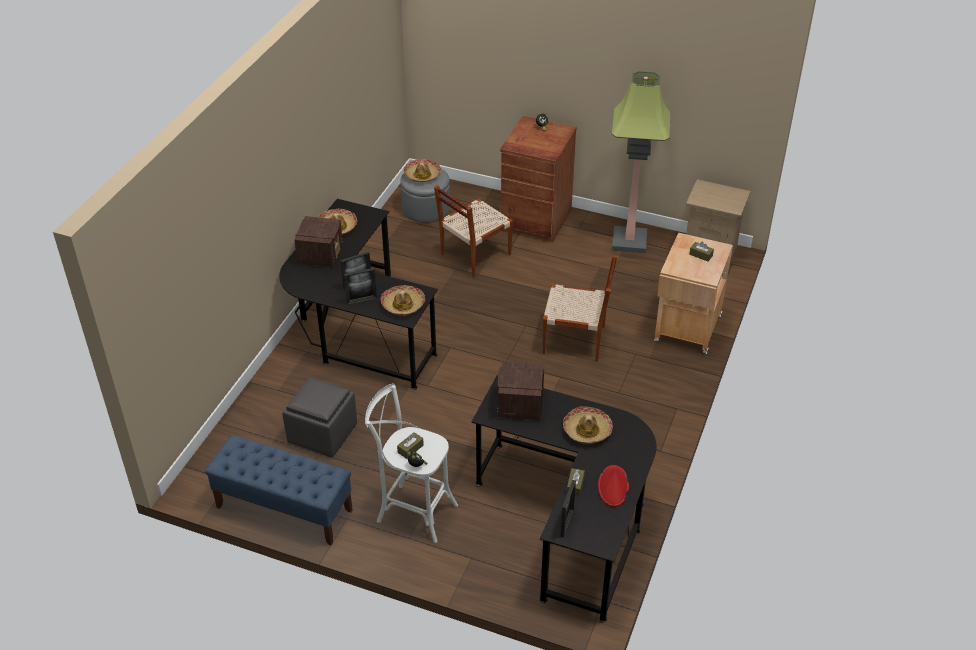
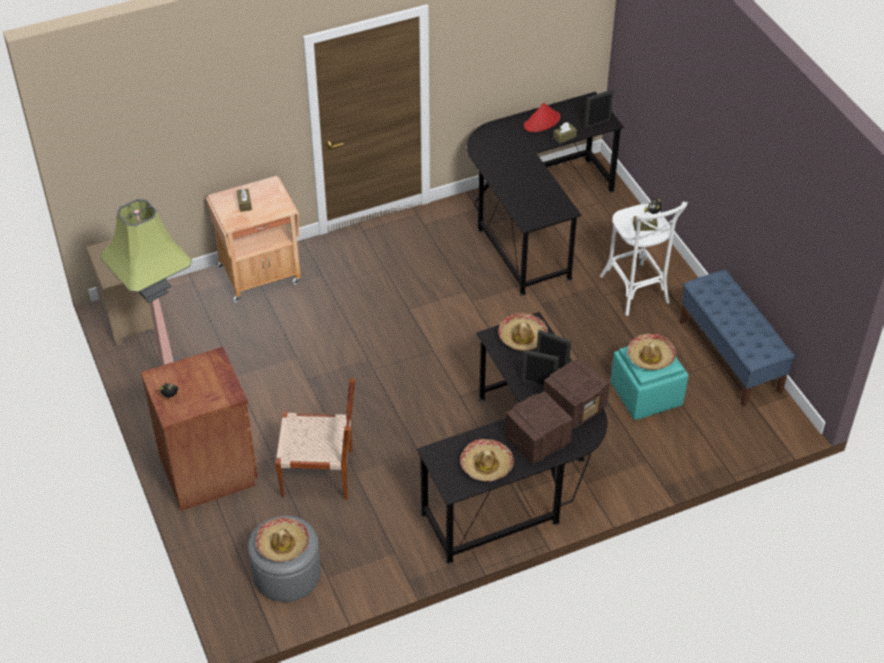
camera: 135 degrees left, 5 degrees up
(322, 434) = (647, 395): grey ottoman -> turquoise ottoman
(520, 405) = (534, 202): radio -> radio (575, 406)
(576, 341) = (355, 327): chair -> none
(587, 430) = (511, 159): hat -> hat (651, 357)

